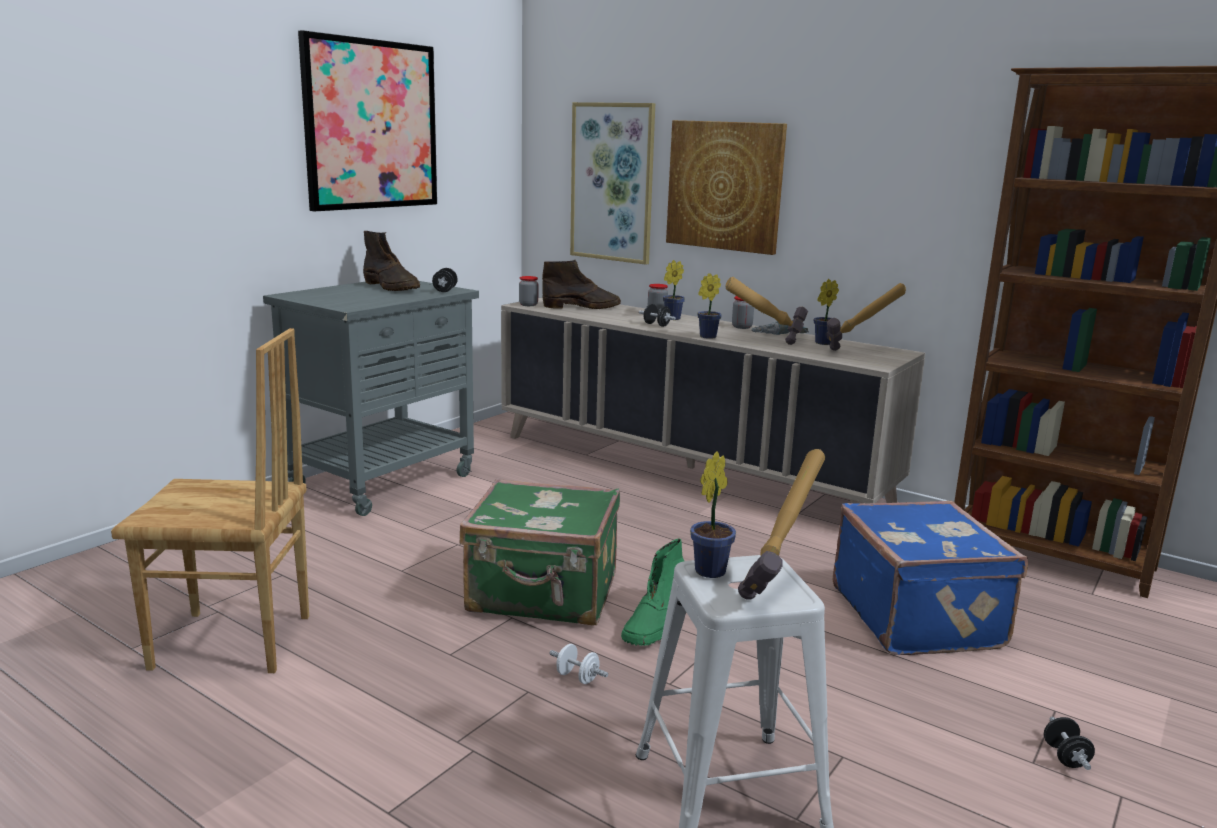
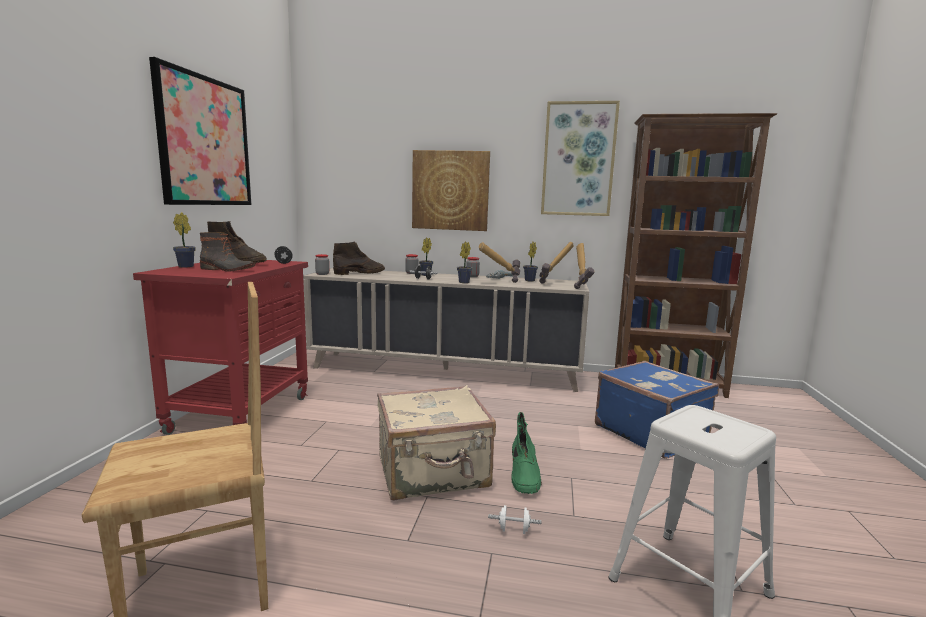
camera: 25 degrees left, 5 degrees down
(362, 297) = (226, 269): none -> boot
(384, 482) = (242, 414): grey cart -> red cart
(544, 594) = (433, 472): green suitcase -> beige suitcase
(612, 183) = (369, 191): picture -> picture (578, 159)
(712, 570) = (681, 423): potted plant -> potted plant (187, 266)
(784, 586) = (734, 424): hammer -> hammer (582, 286)
(1065, 757) = (802, 496): black dumbbell -> none

